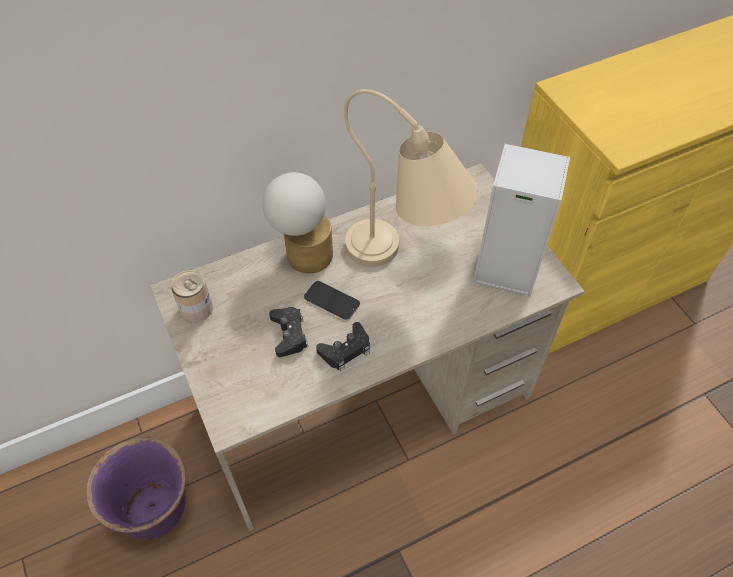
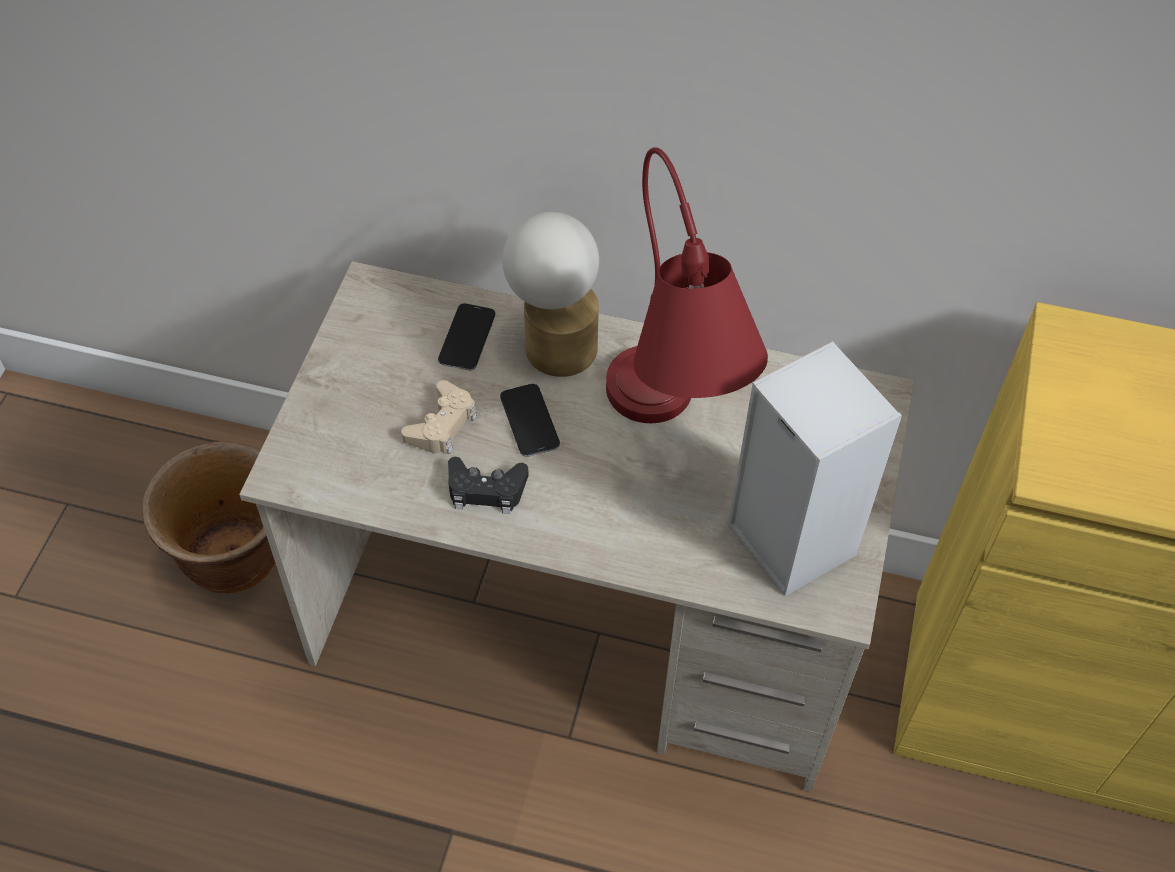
camera: 40 degrees right, 0 degrees up
(154, 509) = (234, 558): purple planter -> brown planter
(196, 309) = (373, 323): can -> none
(256, 282) = (467, 338): none -> phone
(289, 334) = (442, 425): black game controller -> beige game controller
(404, 260) = (669, 435): beige table lamp -> red table lamp

